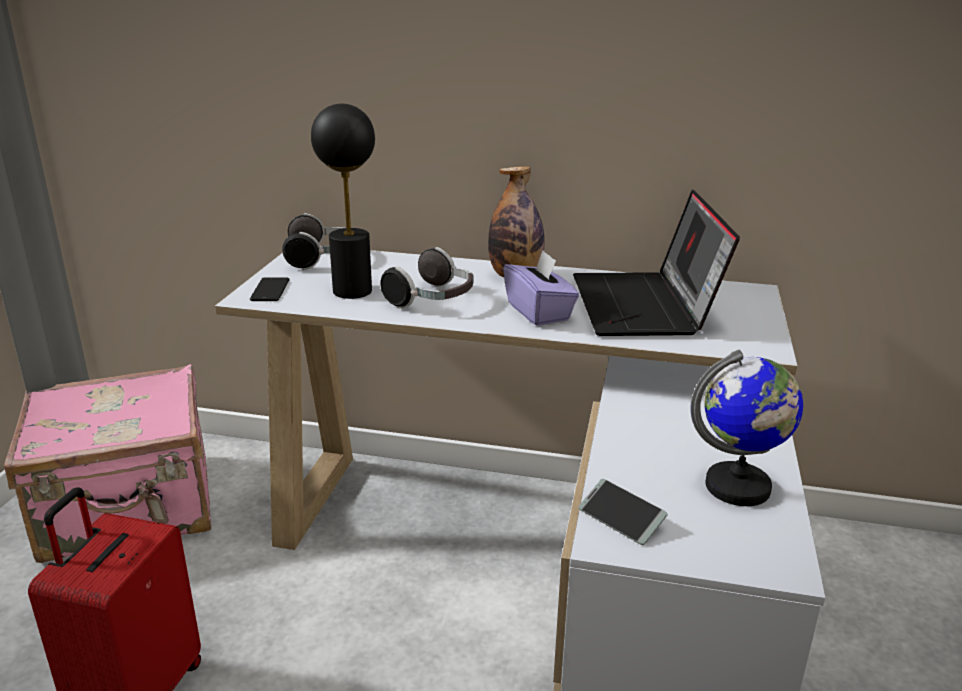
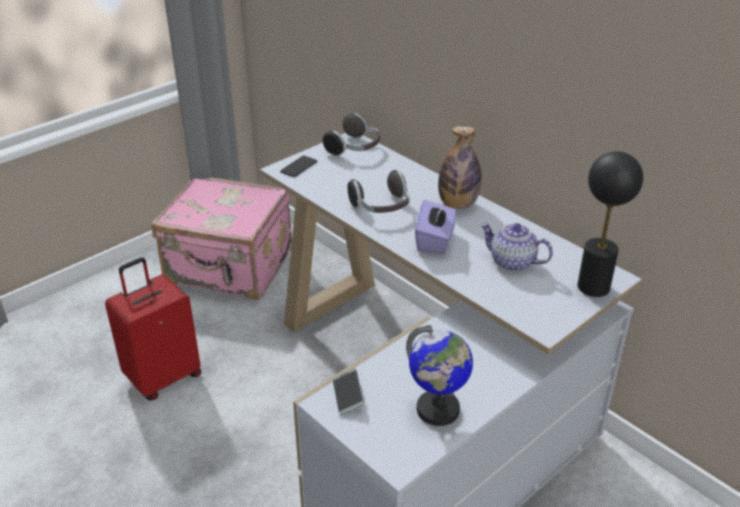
camera: 35 degrees right, 10 degrees up
(352, 291) = (343, 183): black table lamp -> black table lamp (593, 287)
(645, 306) = (512, 262): laptop -> teapot

